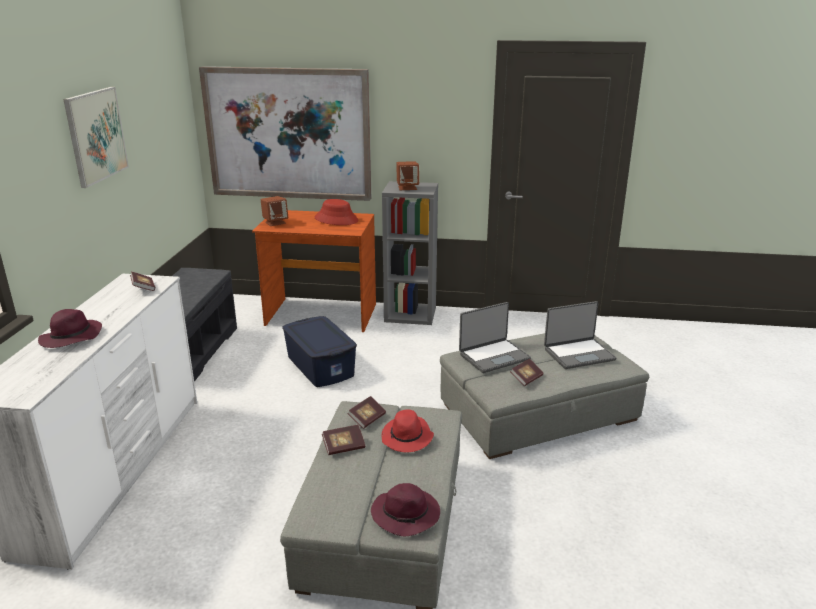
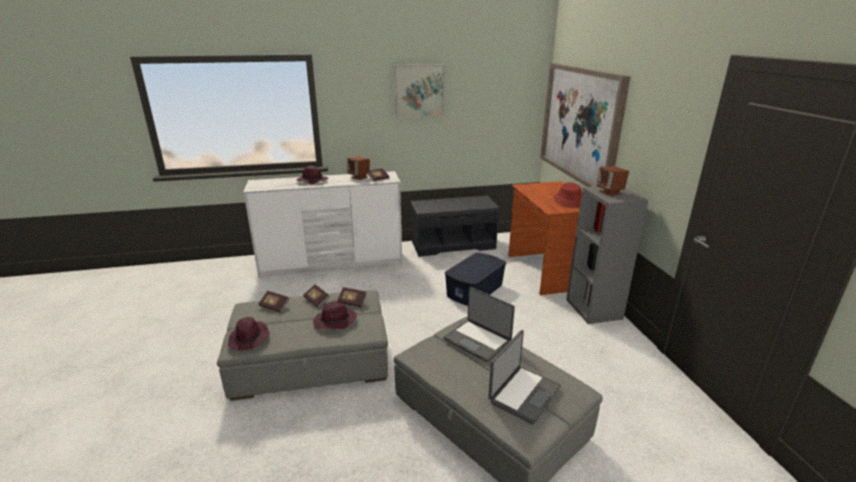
camera: 70 degrees right, 0 degrees up
(275, 222) = (535, 186): brown speaker -> brown speaker (359, 177)
(407, 438) = (334, 322): red hat -> purple hat
(526, 378) = (450, 365): book -> book (274, 306)
(578, 354) = (523, 394): laptop -> laptop turned 105 degrees counterclockwise

